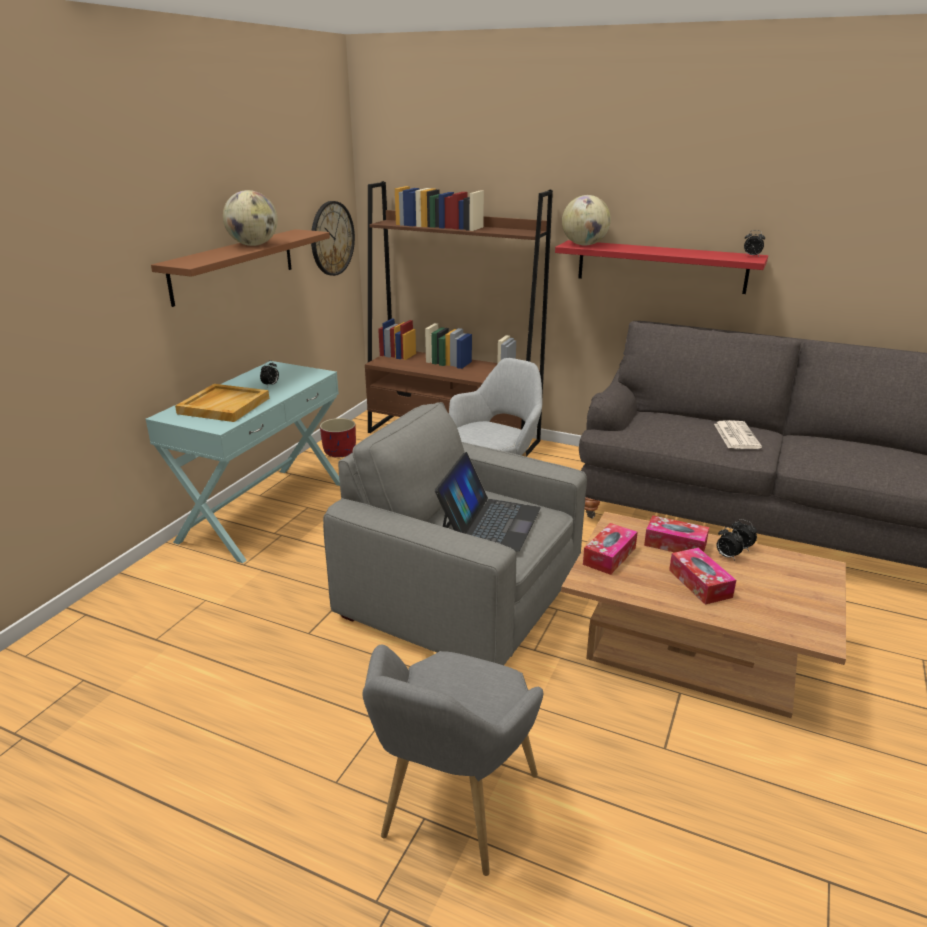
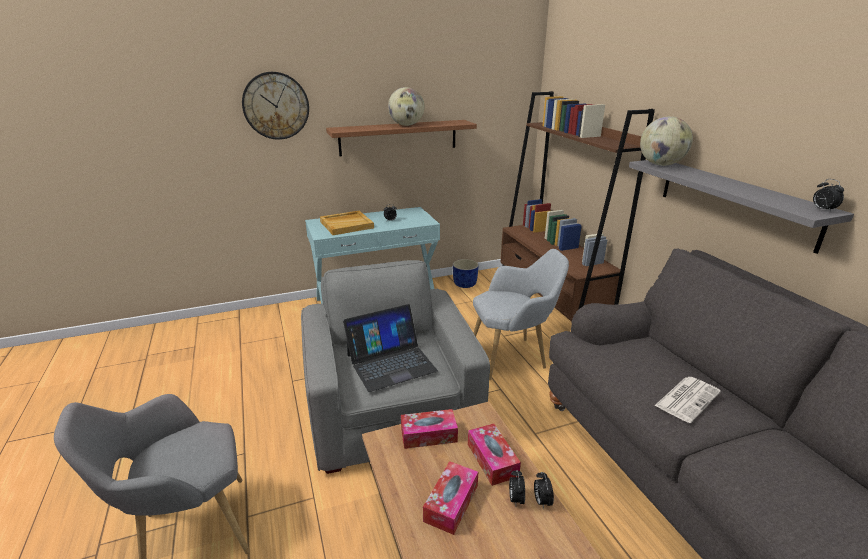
camera: 45 degrees right, 0 degrees up
(332, 238) = (504, 130): wall clock -> wall clock (276, 106)
(340, 452) = (465, 284): red planter -> blue planter
(660, 266) = (734, 201): red shelf -> grey shelf

